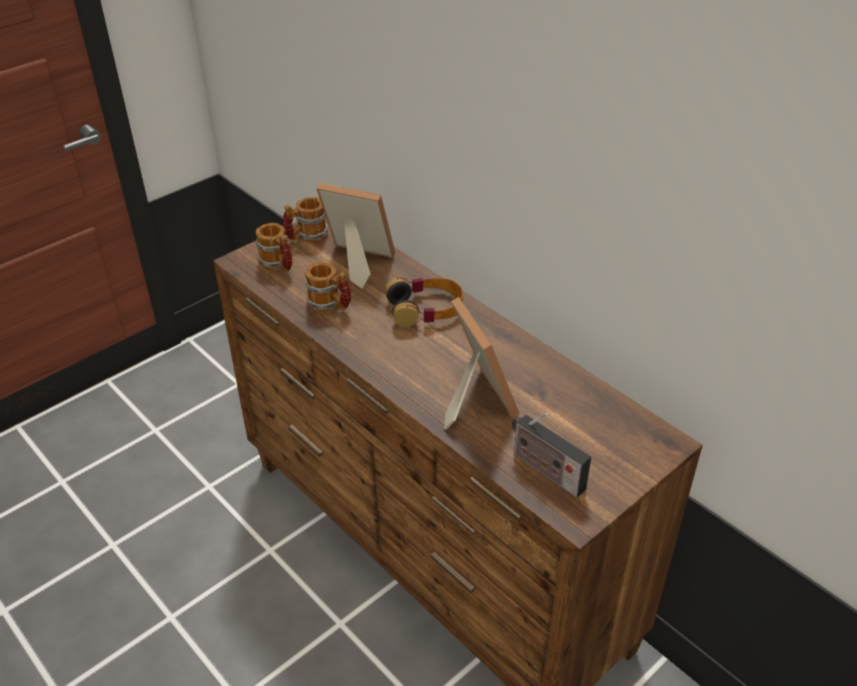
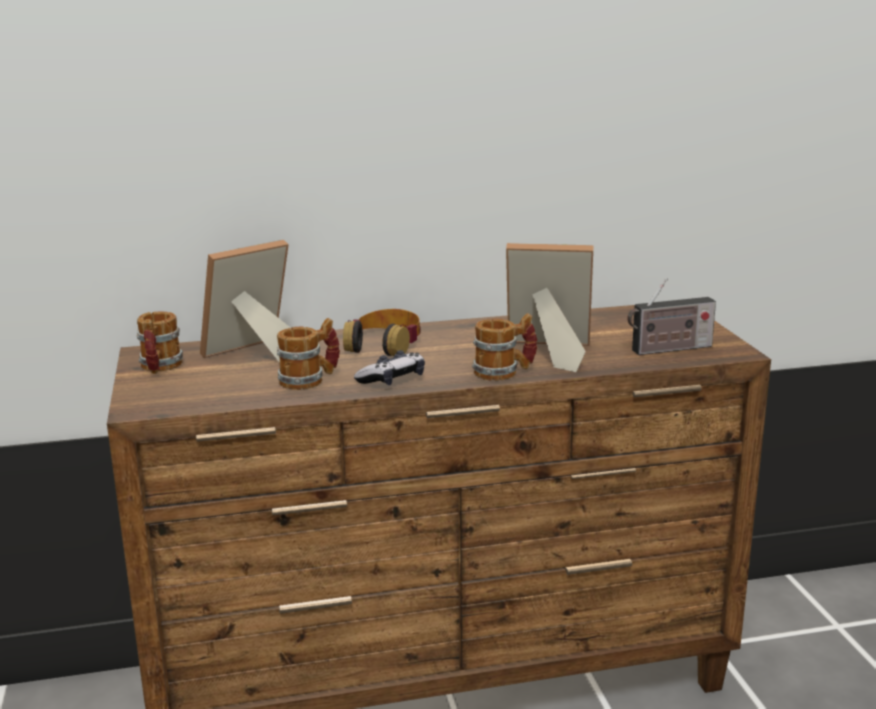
camera: 60 degrees left, 20 degrees down
(278, 265) = (188, 390): mug -> mug (504, 372)
(357, 341) = (392, 379): none -> game controller

